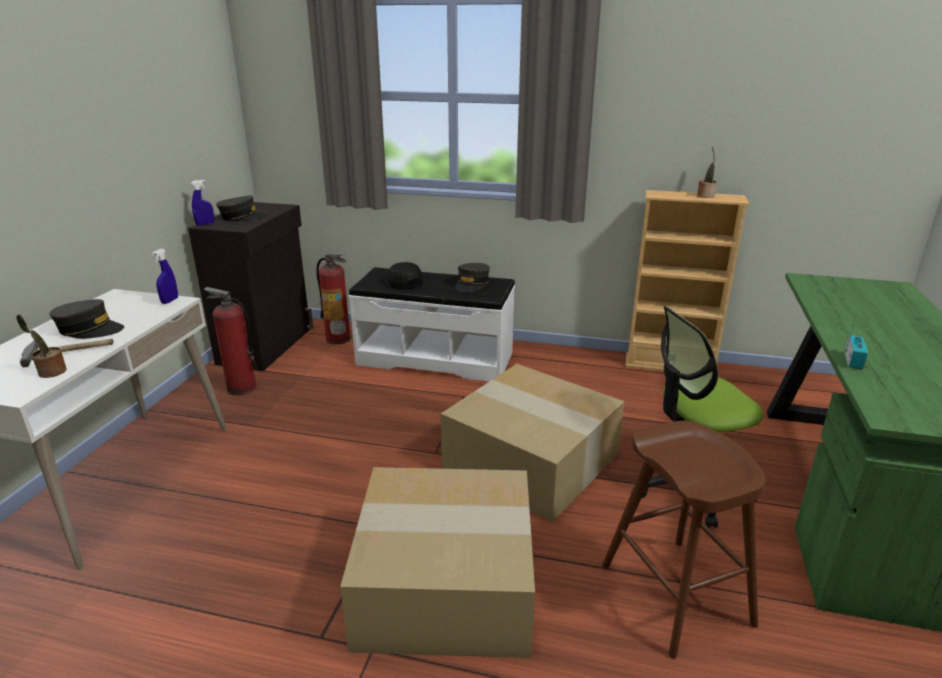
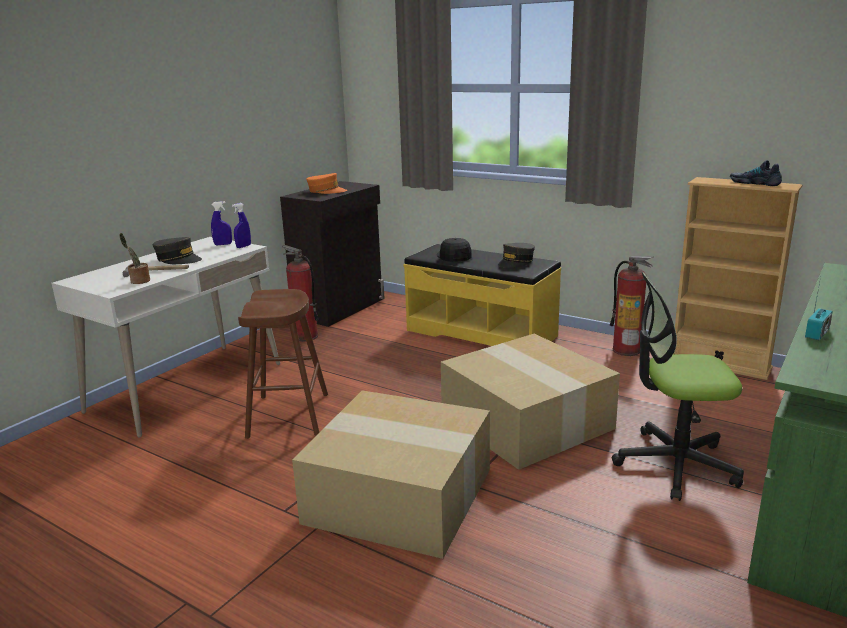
camera: 20 degrees right, 5 degrees down
(205, 224) = (294, 194): blue spray bottle -> blue spray bottle (223, 244)
(242, 217) = (326, 191): grey cap -> orange cap
(338, 338) = (402, 309): fire extinguisher -> fire extinguisher (626, 350)
(435, 358) = (481, 333): white bench -> yellow bench
(675, 594) = (604, 542): brown stool -> brown stool (288, 415)
(705, 195) = (755, 183): potted plant -> shoe

